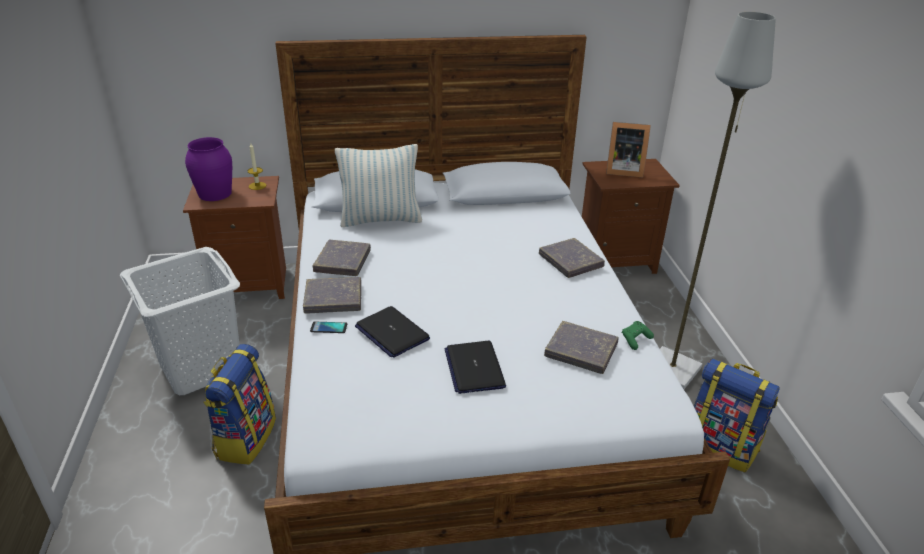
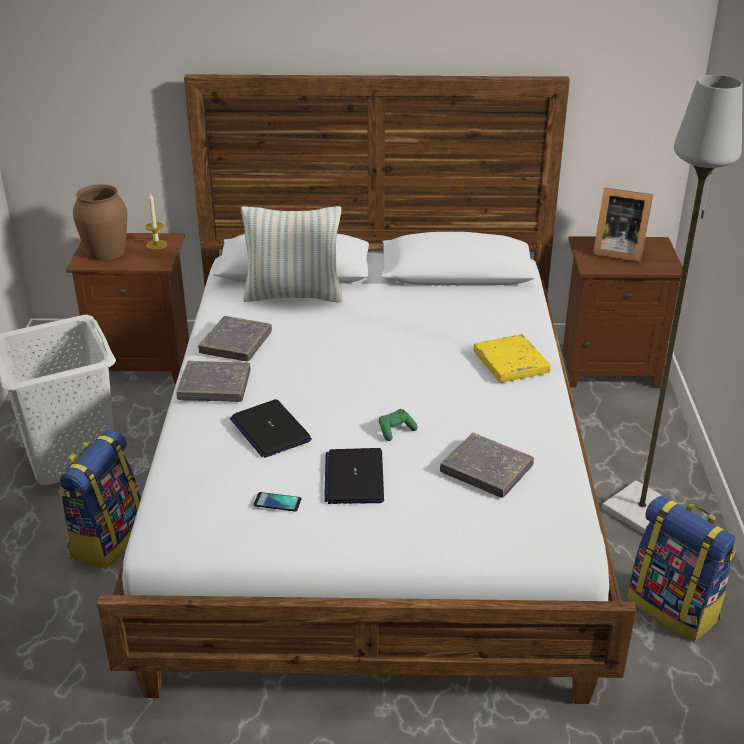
camera: 10 degrees right, 0 degrees up
(215, 193) = (106, 251): purple vase -> brown vase
(328, 328) = (201, 418): phone -> phone (277, 502)
(570, 261) = (510, 363): grey book -> yellow book
(635, 340) = (557, 463): green game controller -> green game controller (396, 430)

